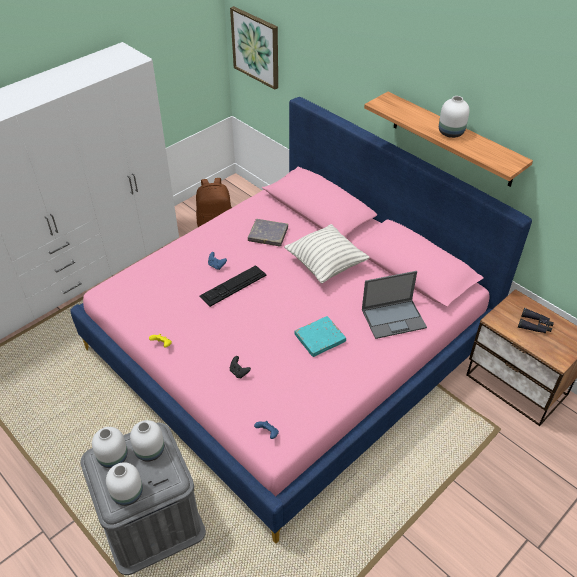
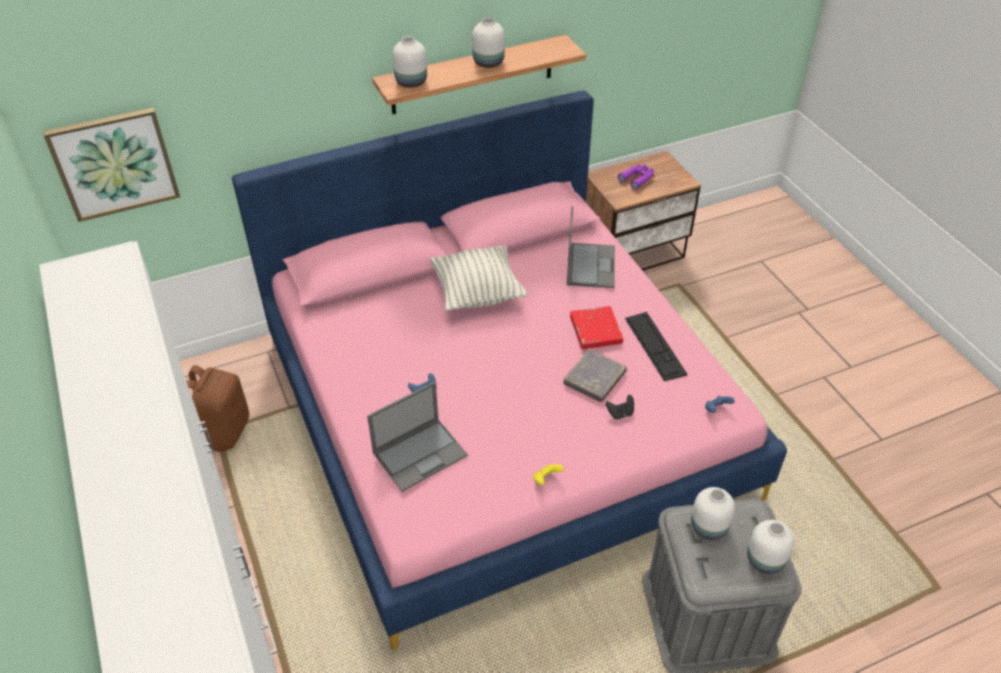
camera: 70 degrees left, 0 degrees up
(113, 458) = (710, 566): white vase -> white vase (412, 82)
(162, 277) = (421, 453): none -> laptop
(233, 285) = (474, 383): keyboard -> keyboard (655, 346)
(268, 234) = (392, 329): grey book -> grey book (594, 378)
(320, 338) = (596, 330): turquoise book -> red book
(535, 325) = (637, 179): black binoculars -> purple binoculars

